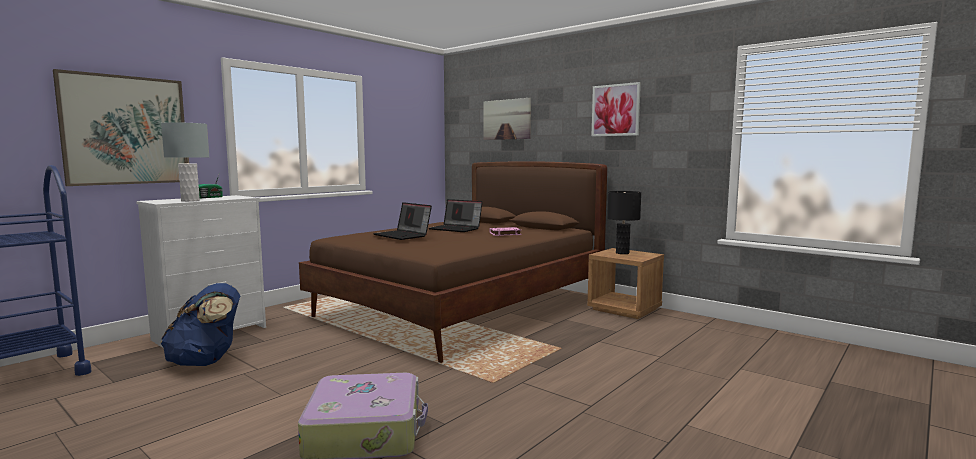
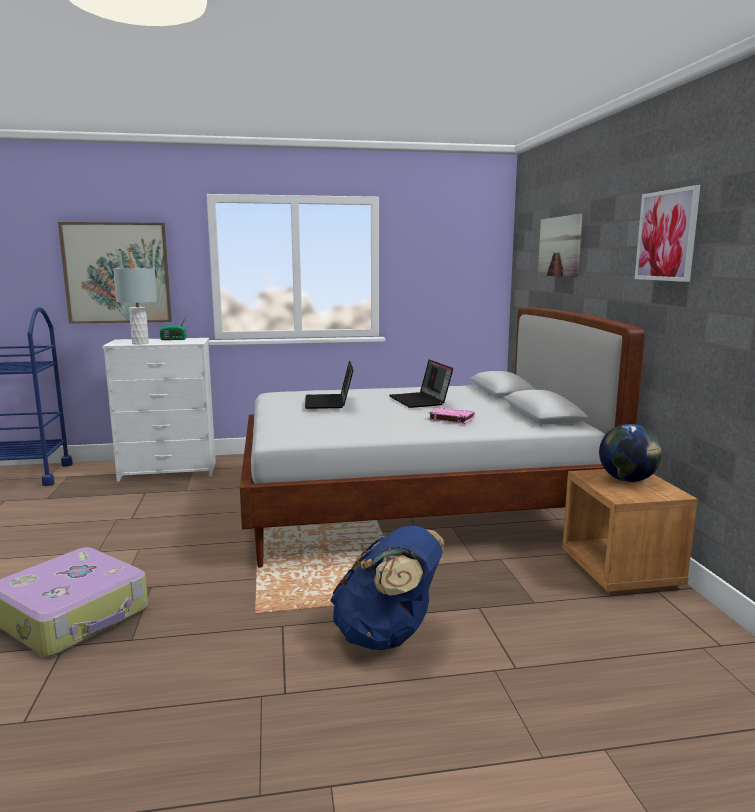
camera: 40 degrees right, 5 degrees up
(206, 361) = (119, 498): blue backpack -> blue backpack (388, 636)
(463, 307) = (413, 504): brown bed -> white bed
(622, 253) = (627, 480): black table lamp -> globe

